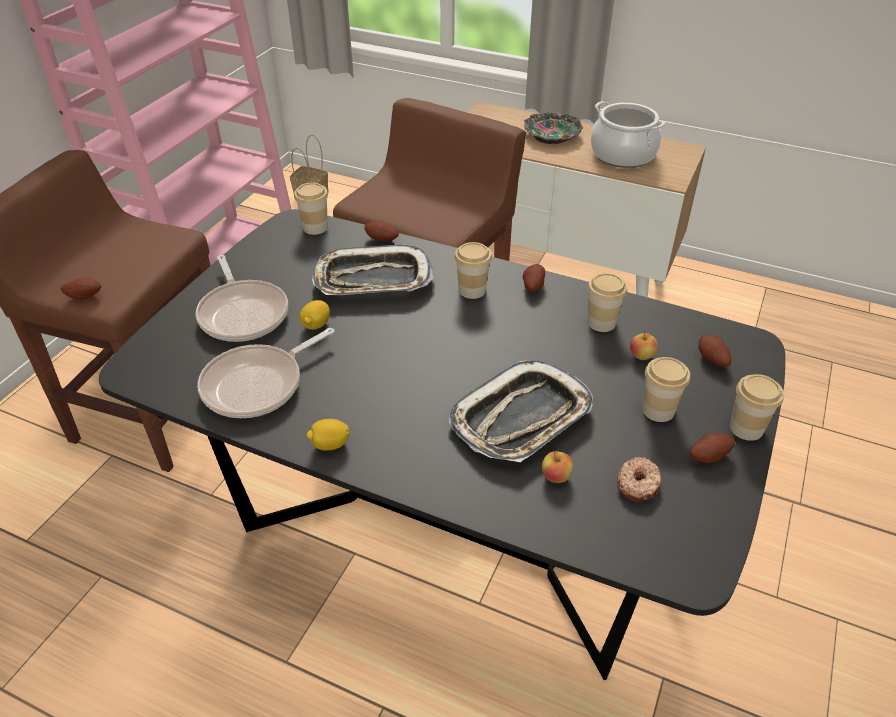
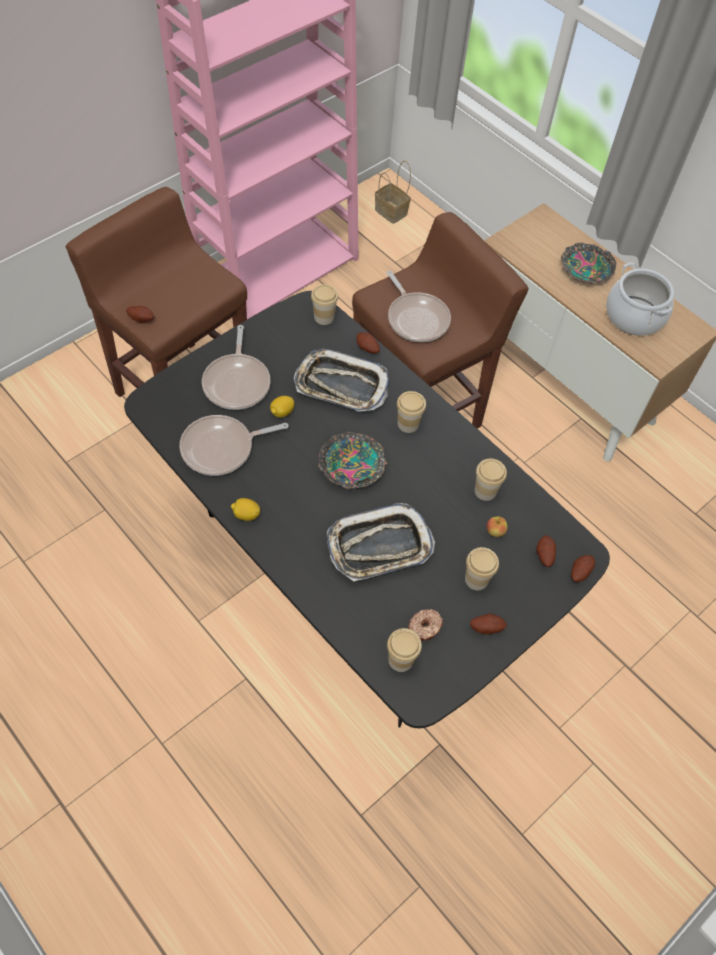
camera: 20 degrees right, 15 degrees up
(416, 207) = (416, 318): none -> frying pan
(435, 349) = (353, 466): none -> bowl
(532, 286) = (455, 437): potato -> potato (579, 572)
(555, 477) = (375, 599): apple -> none
(746, 428) = (528, 619): cup -> cup (400, 660)

